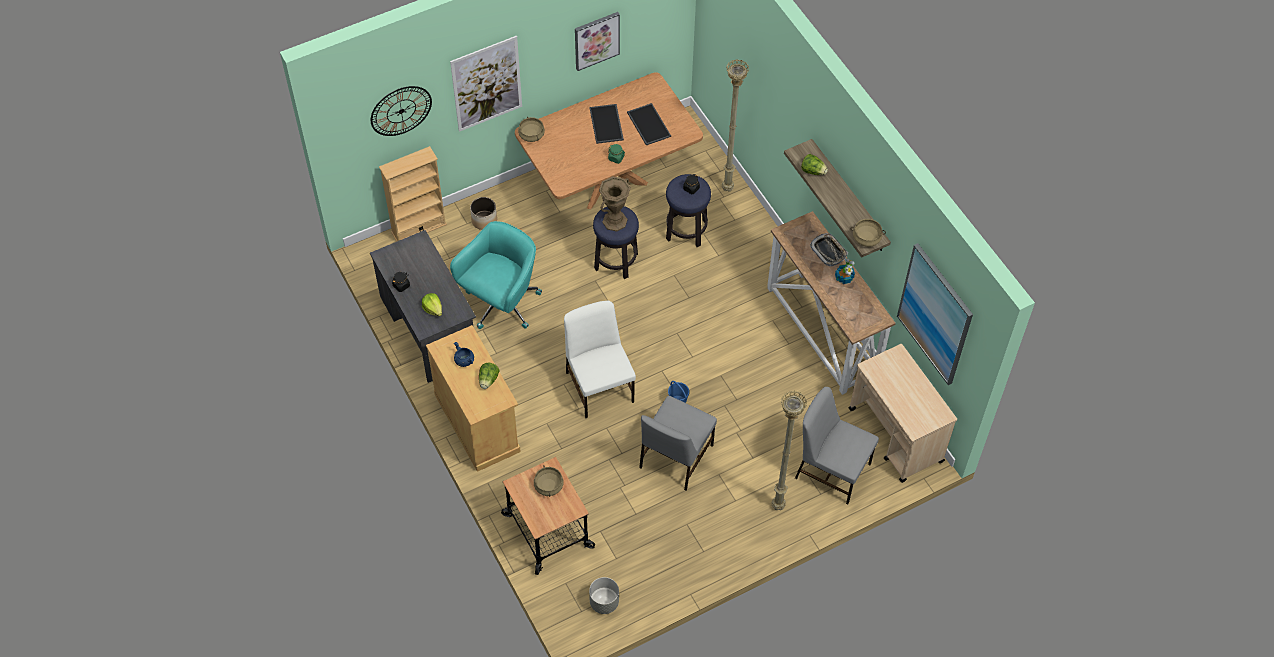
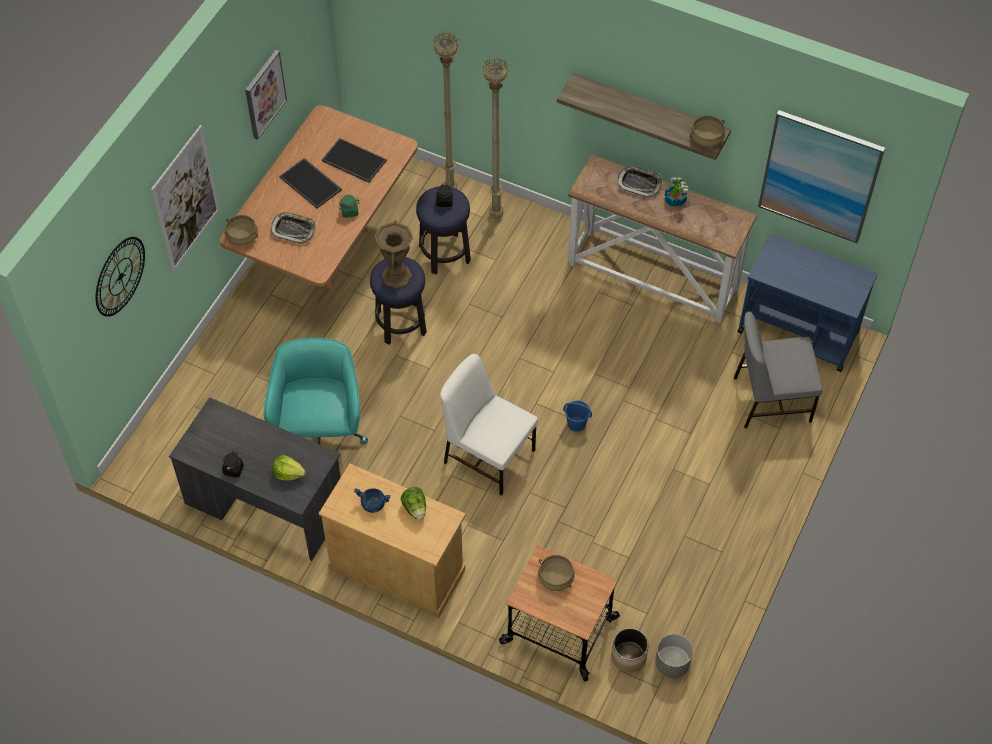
camera: 35 degrees left, 0 degrees up
(419, 228) = (167, 409): beige bookcase -> none
(484, 220) = (231, 360): planter -> planter (629, 656)
(568, 149) = (293, 230): none -> tray
(675, 457) = (619, 479): grey chair -> none
(777, 506) = (751, 465): beige floor lamp -> beige floor lamp (495, 216)
(813, 171) = (601, 103): lettuce -> none
(896, 436) = (799, 332): beige cart -> blue cart

